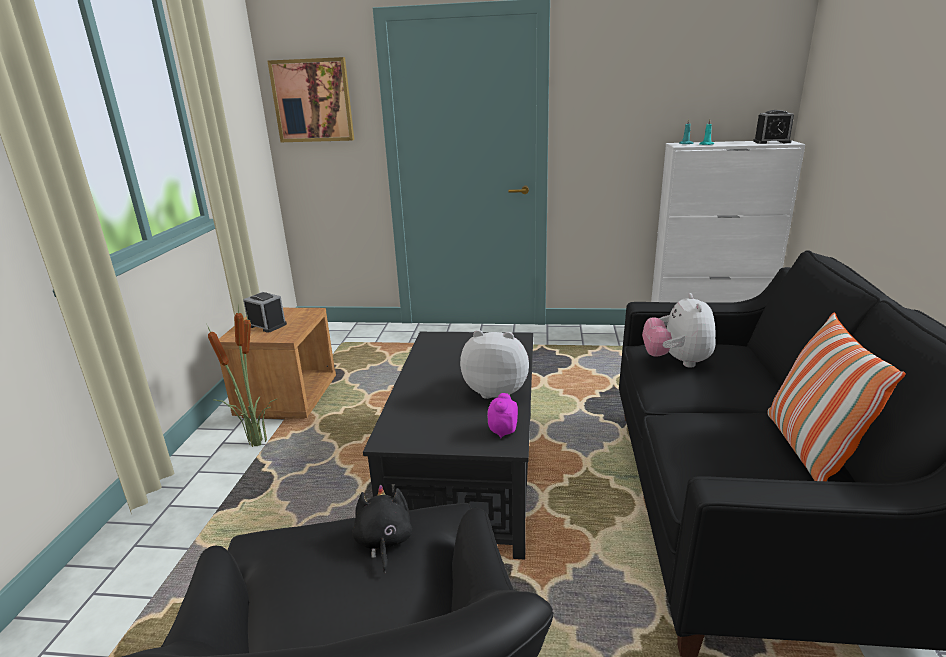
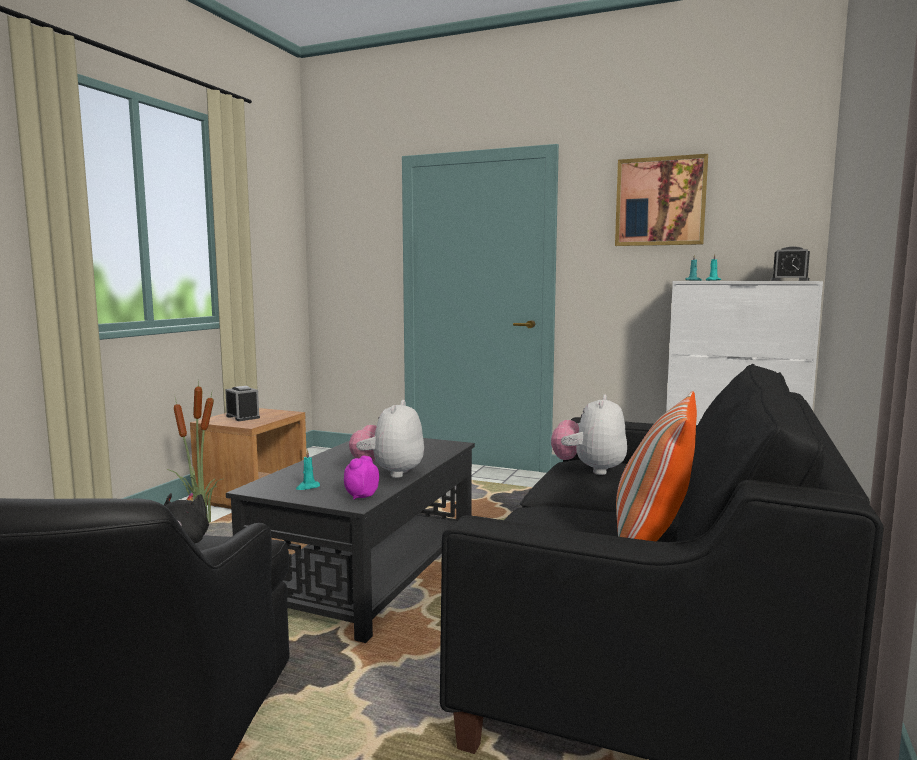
camera: 15 degrees right, 15 degrees down
(312, 101) = (345, 236): picture -> picture (660, 202)
(438, 427) = (307, 487): none -> turquoise candle
(497, 391) = (389, 473): plush toy -> plush toy turned 105 degrees counterclockwise

